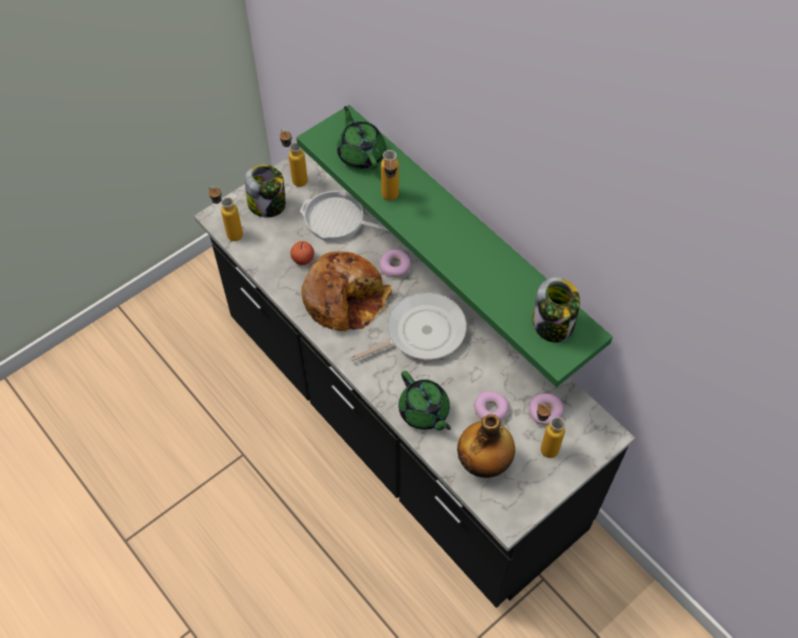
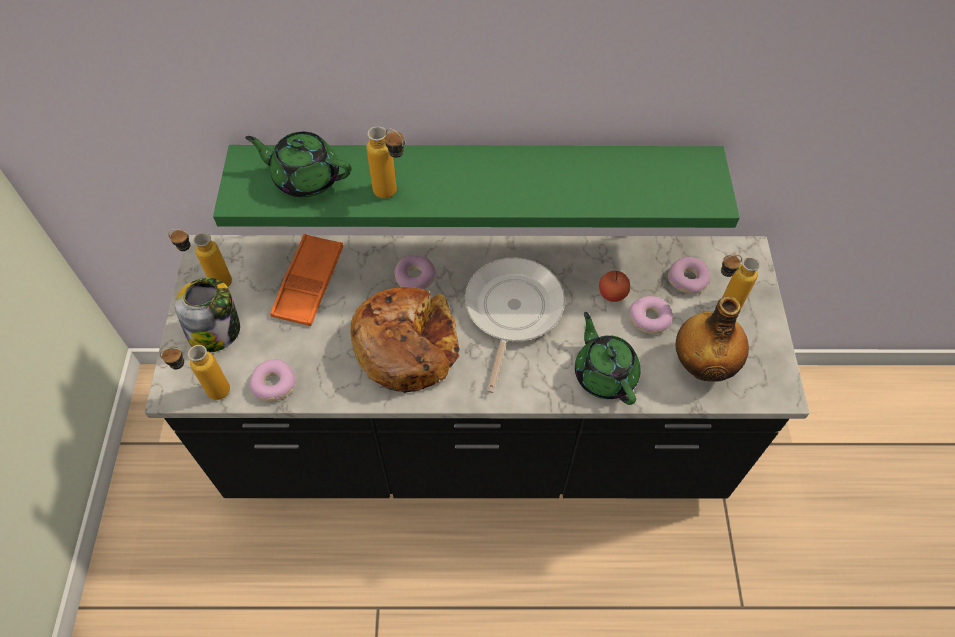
camera: 50 degrees left, 0 degrees up
(261, 256) = (273, 384): none -> donut
(303, 259) = (320, 348): apple -> apple (612, 294)
(339, 220) = (309, 284): frying pan -> orange tray
(424, 412) = (604, 374): green teapot -> green teapot turned 120 degrees counterclockwise
(553, 324) = (672, 176): jar -> none

